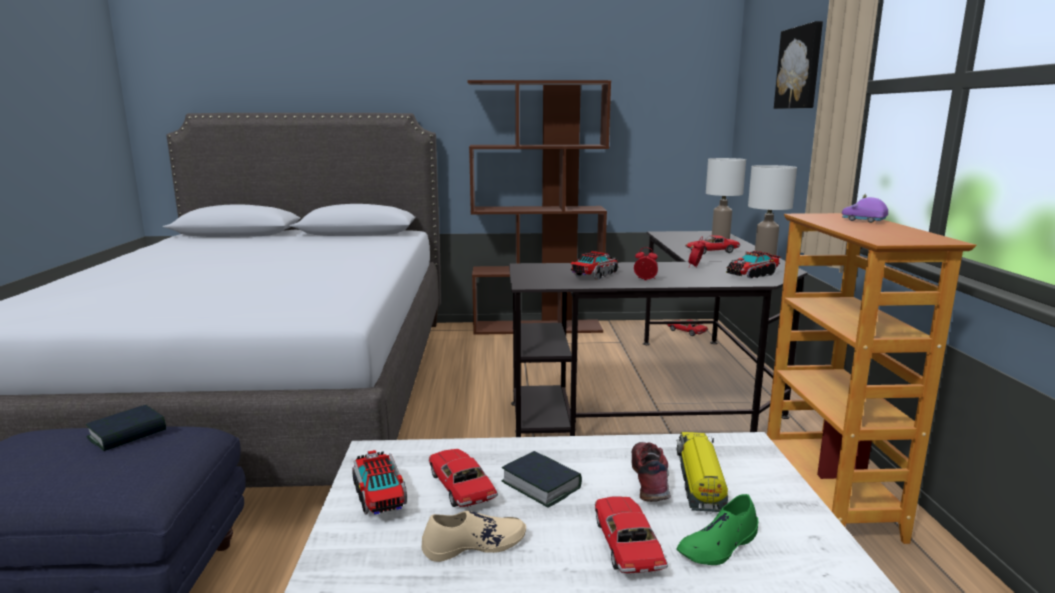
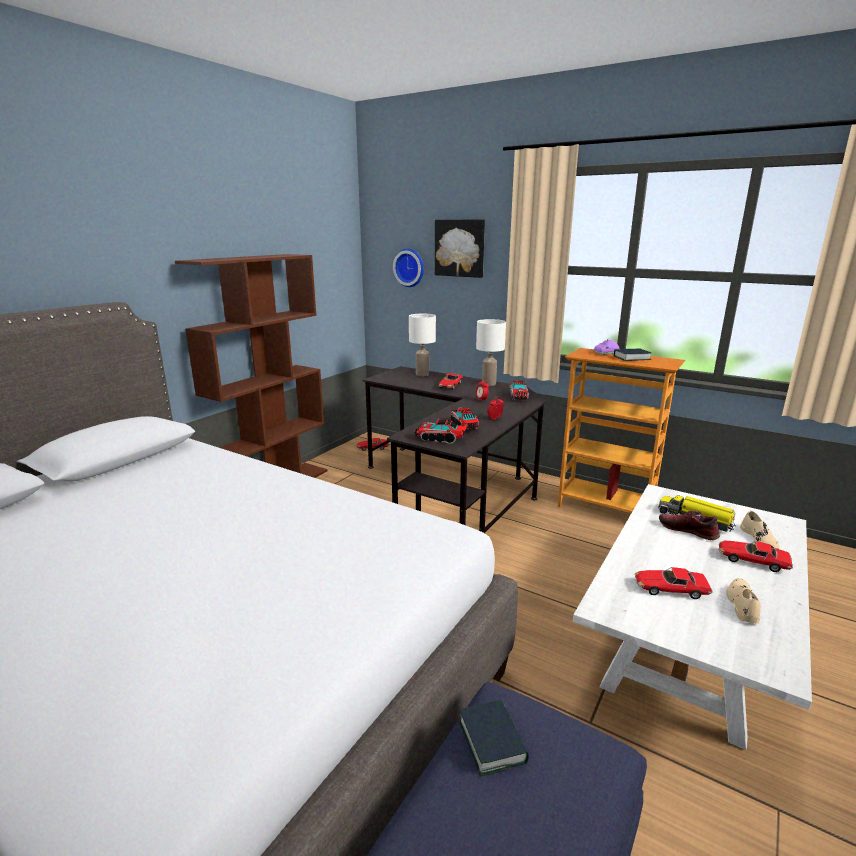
camera: 55 degrees left, 5 degrees up
(379, 496) = (670, 623): toy truck -> toy truck (440, 439)
(541, 485) = (680, 562): book -> book (631, 358)
(718, 545) = (759, 539): green shoe -> beige shoe
(763, 101) = (410, 267): none -> wall clock

